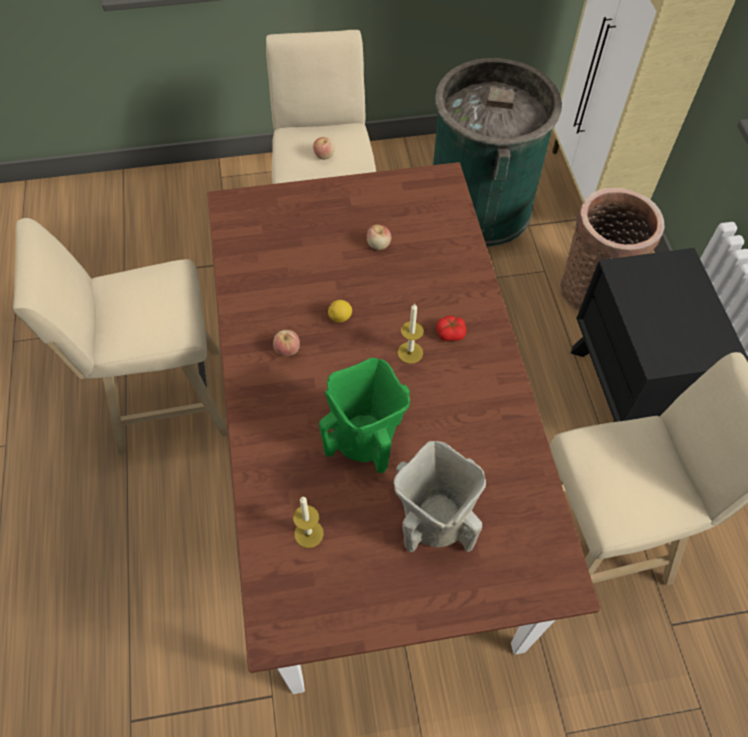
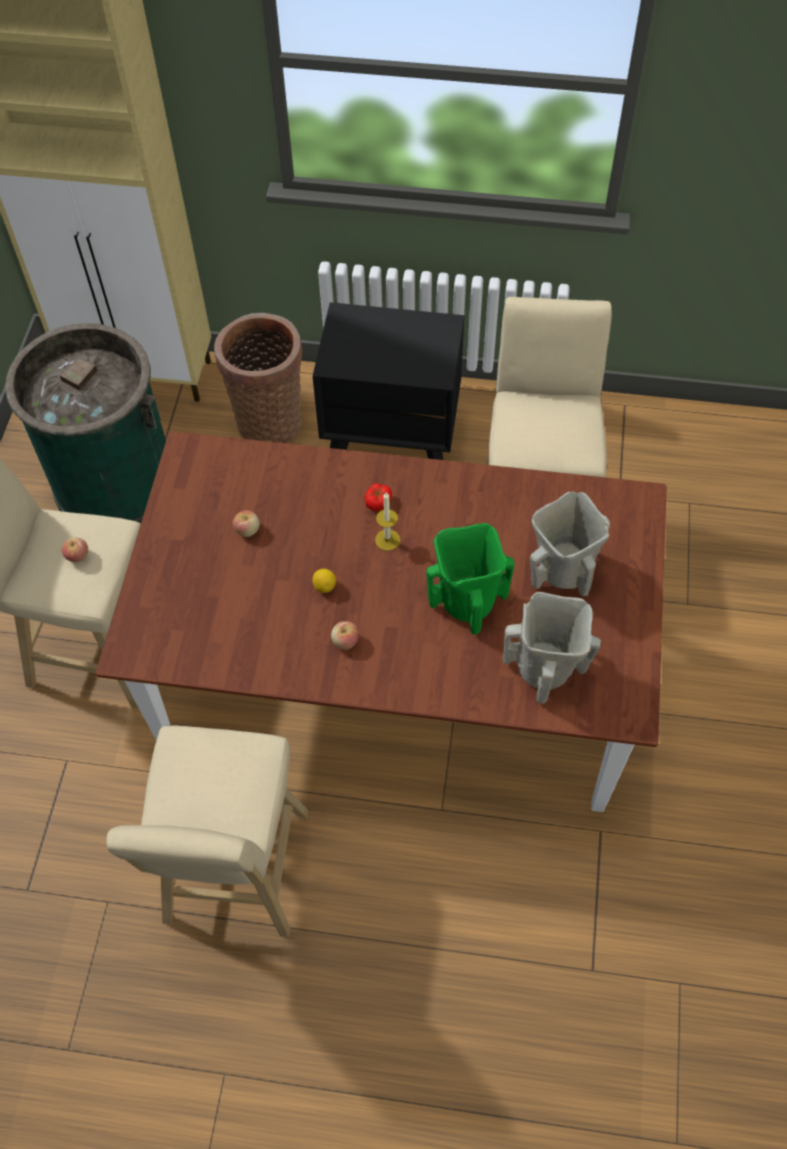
camera: 70 degrees left, 0 degrees up
(308, 533) = (547, 669): candle -> beige vase

